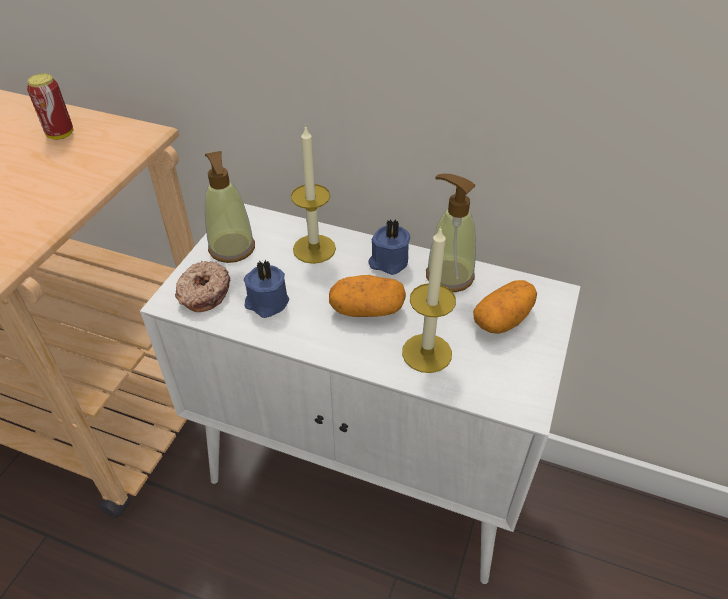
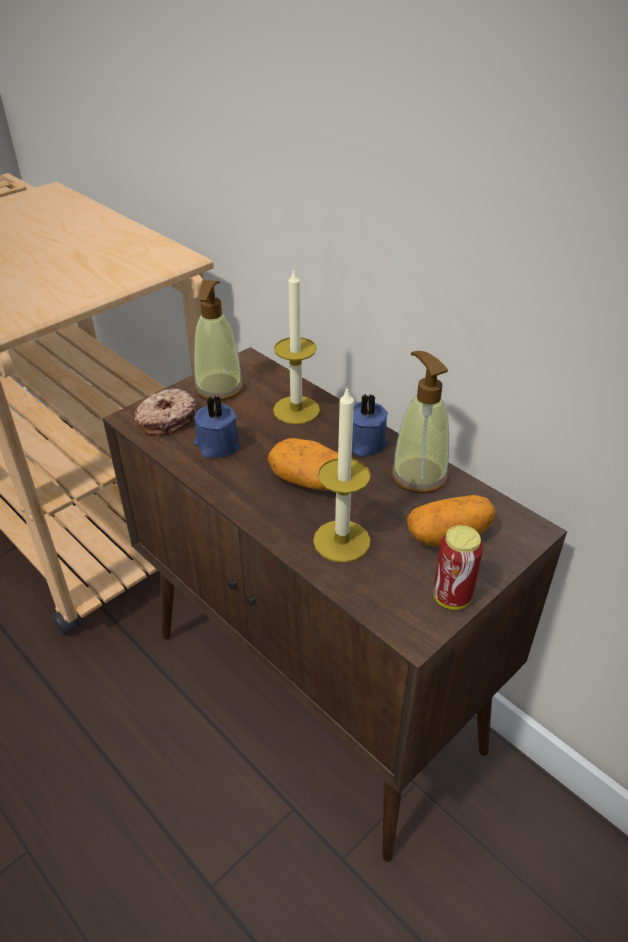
camera: 25 degrees right, 5 degrees down
(60, 134) = (109, 243): can -> can (452, 597)
(367, 476) = (317, 693): white cabinet -> brown cabinet

